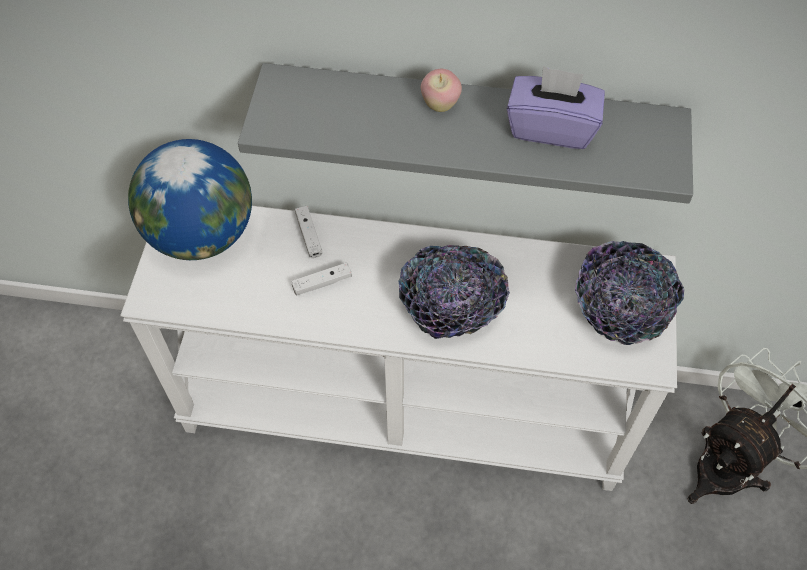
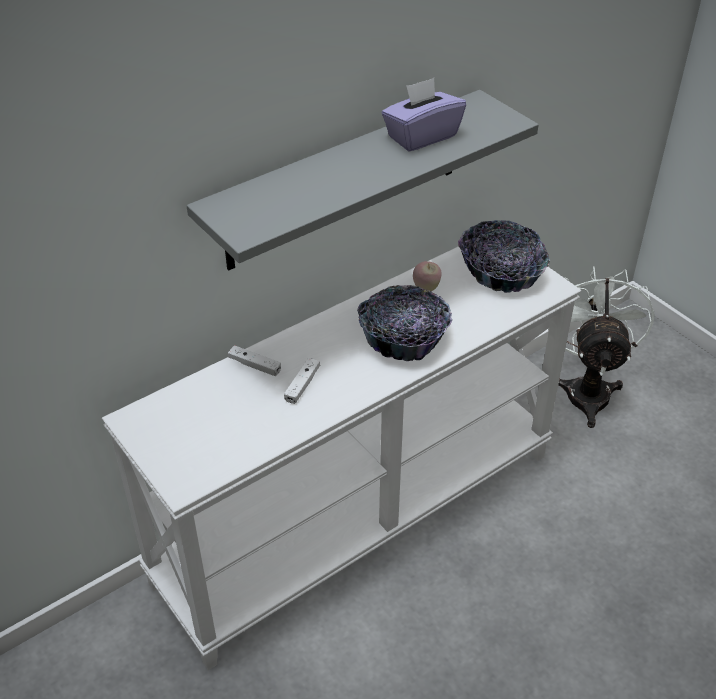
camera: 45 degrees left, 15 degrees down
(202, 234) = (171, 418): globe -> none
(440, 105) = (341, 161): apple -> apple (426, 288)

